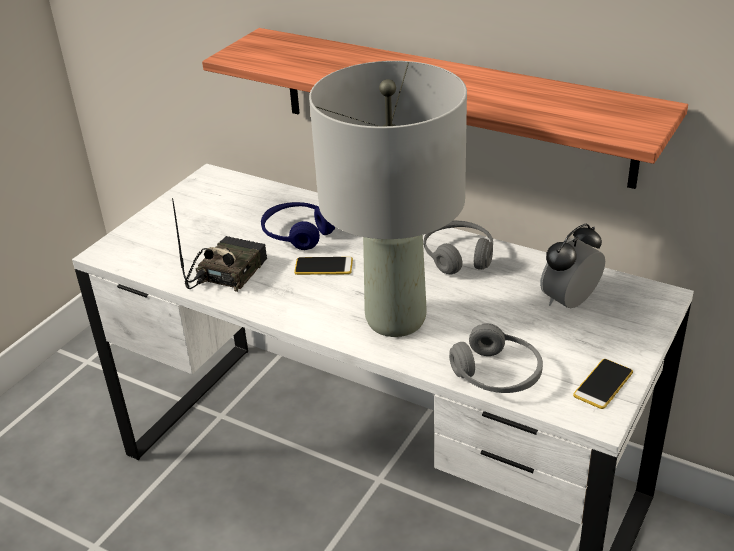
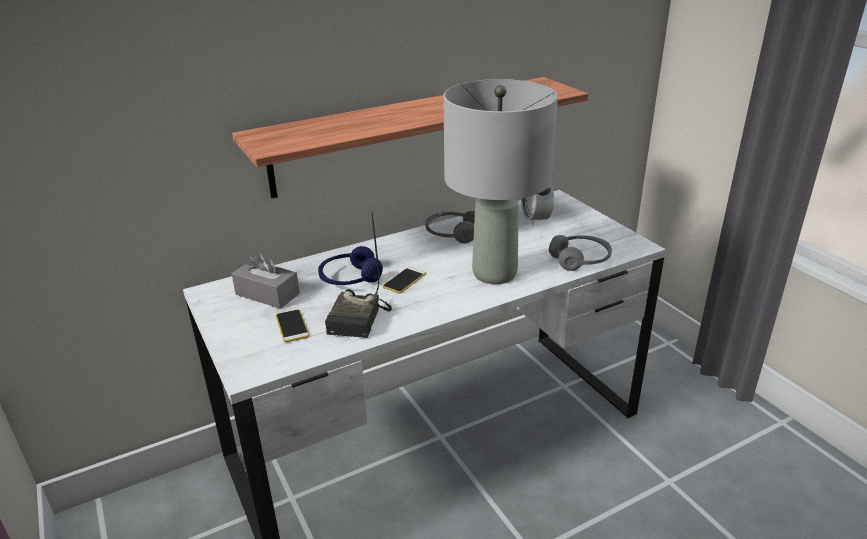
camera: 60 degrees left, 5 degrees down
(226, 272) = (360, 320): radio -> radio turned 135 degrees counterclockwise
(231, 205) = (267, 294): none -> grey tissue box
(603, 384) = (614, 235): phone -> phone (292, 326)

